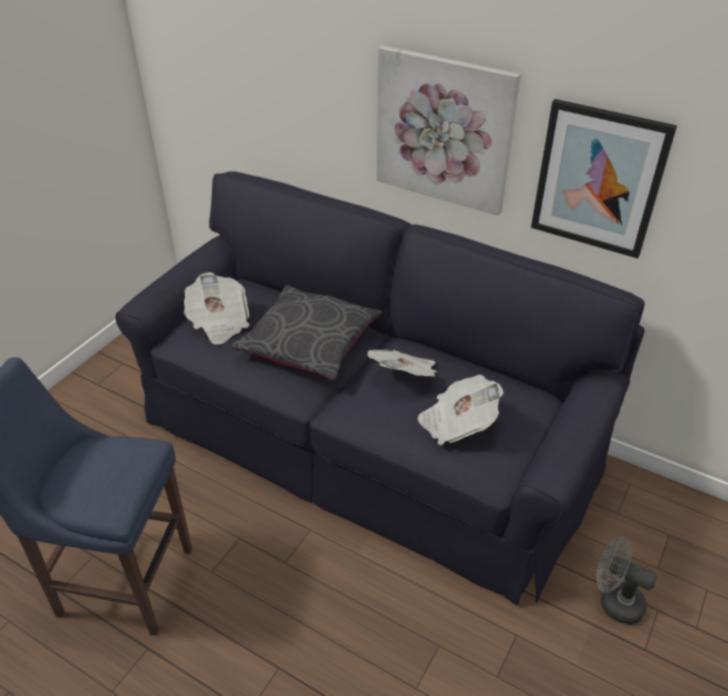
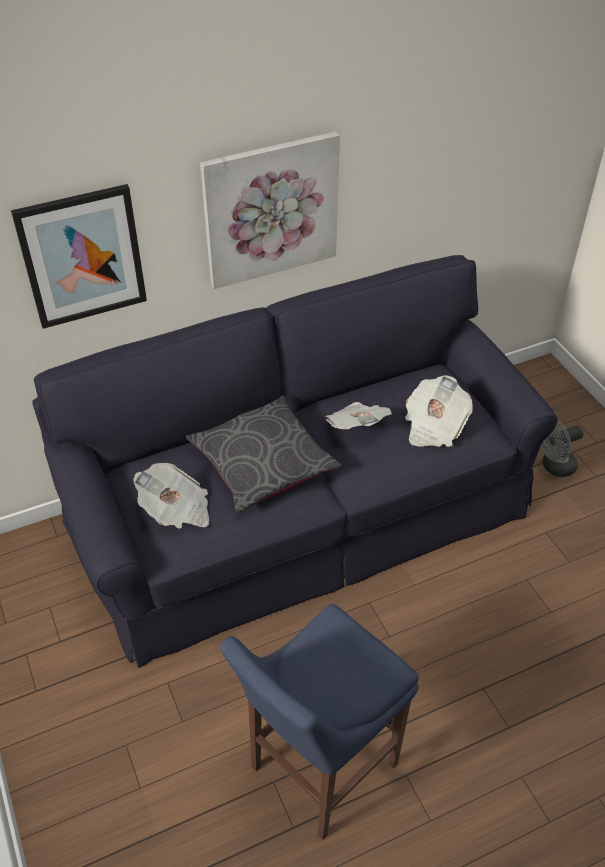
camera: 55 degrees left, 5 degrees up
(598, 179) = (406, 184): picture -> picture (82, 257)

